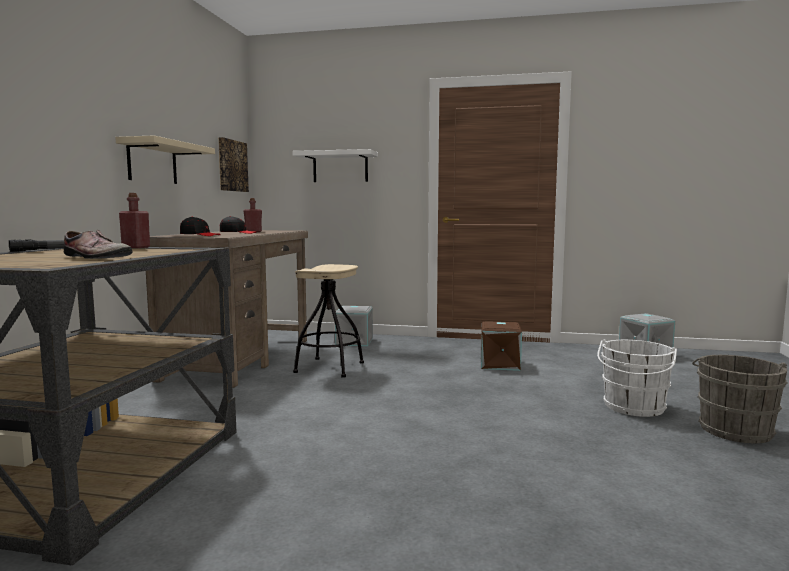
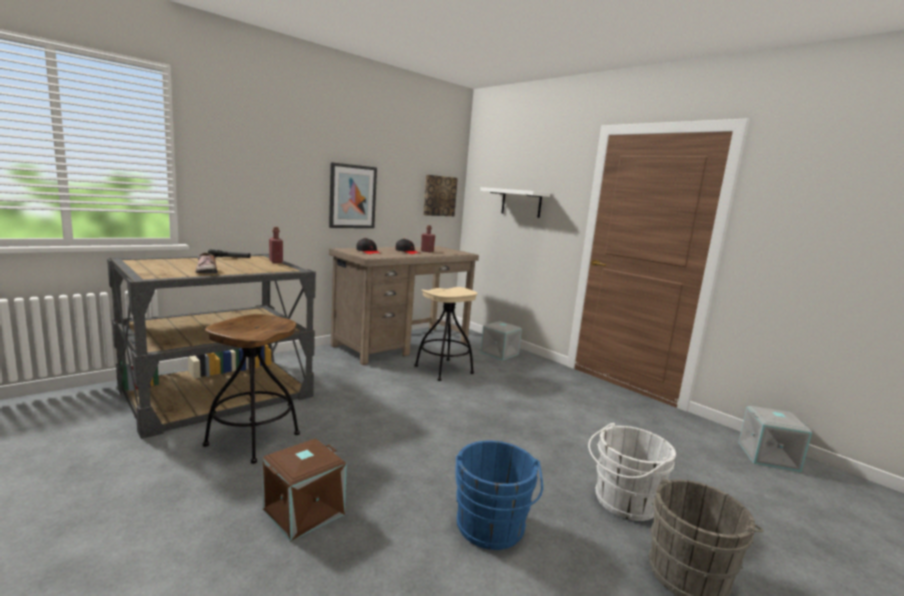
camera: 35 degrees right, 5 degrees up
(152, 162) = (352, 196): beige shelf -> picture
(250, 495) = (253, 439): none -> brown stool
(501, 364) = (580, 412): brown storage box -> brown storage box (304, 513)
(601, 460) = (490, 529): none -> blue bucket

